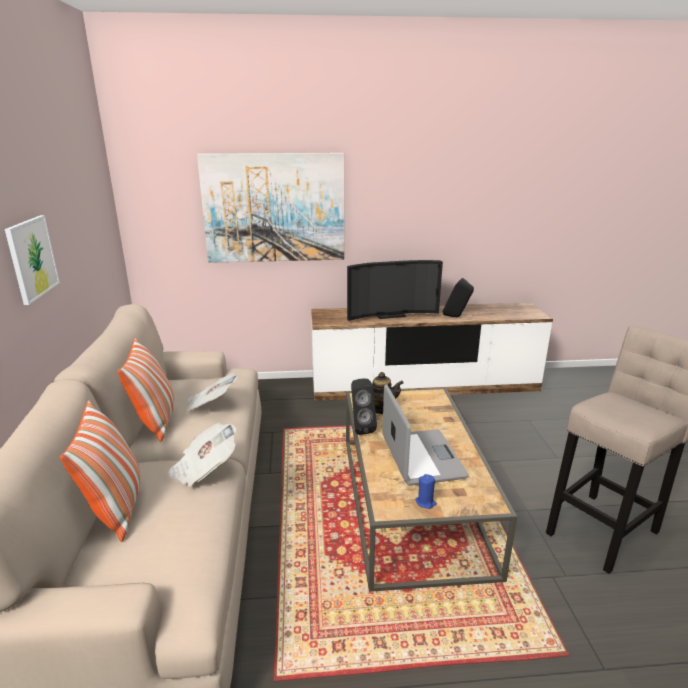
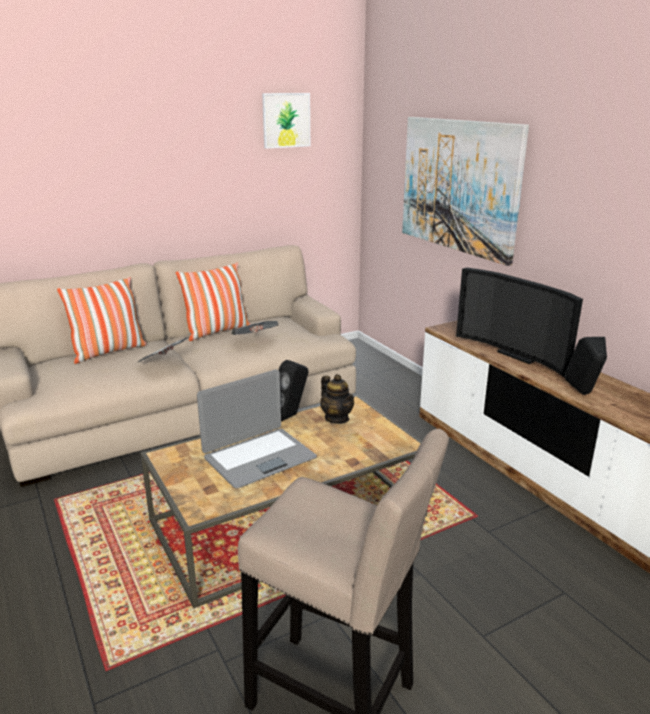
camera: 65 degrees right, 0 degrees up
(32, 258) = (190, 180): picture -> picture (286, 120)
(425, 502) = (183, 472): blue candle -> none

